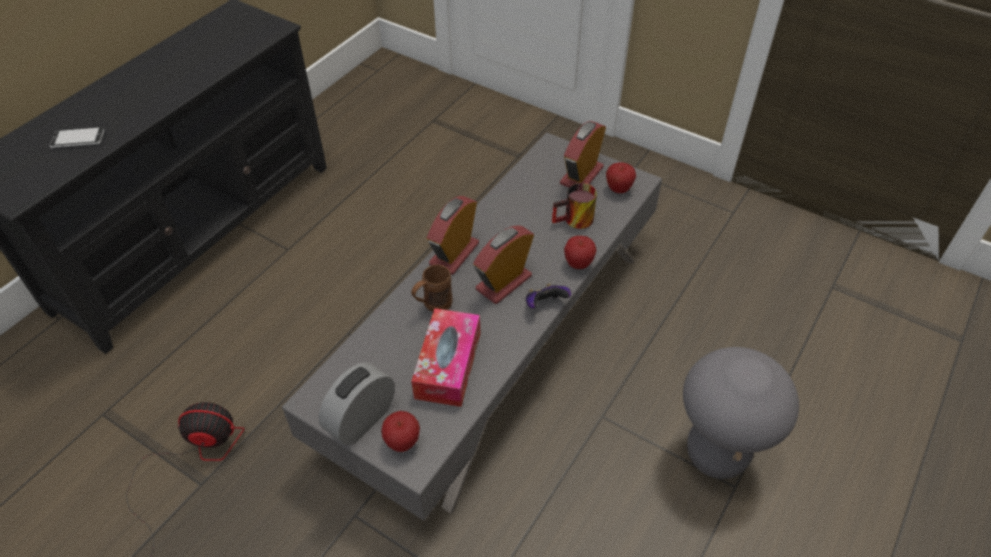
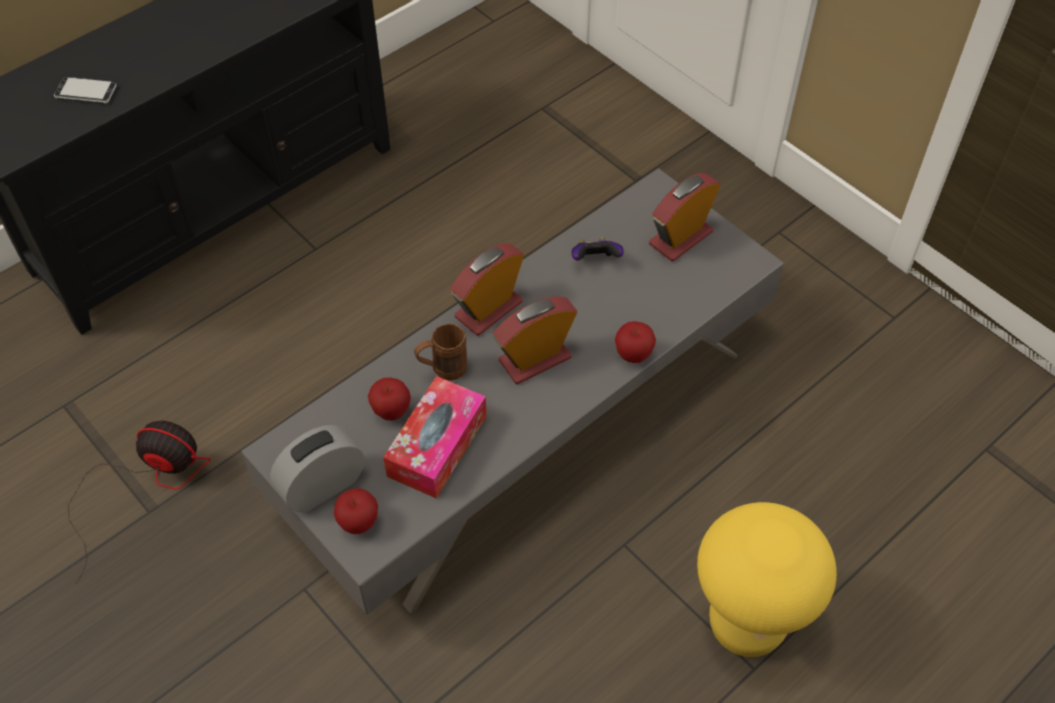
camera: 15 degrees right, 5 degrees up
(545, 304) = (574, 398): game controller -> game controller (595, 260)
(575, 221) = (649, 298): mug -> none
(618, 189) = (720, 266): apple -> apple (391, 411)
(716, 454) = (746, 624): grey stool -> yellow stool

